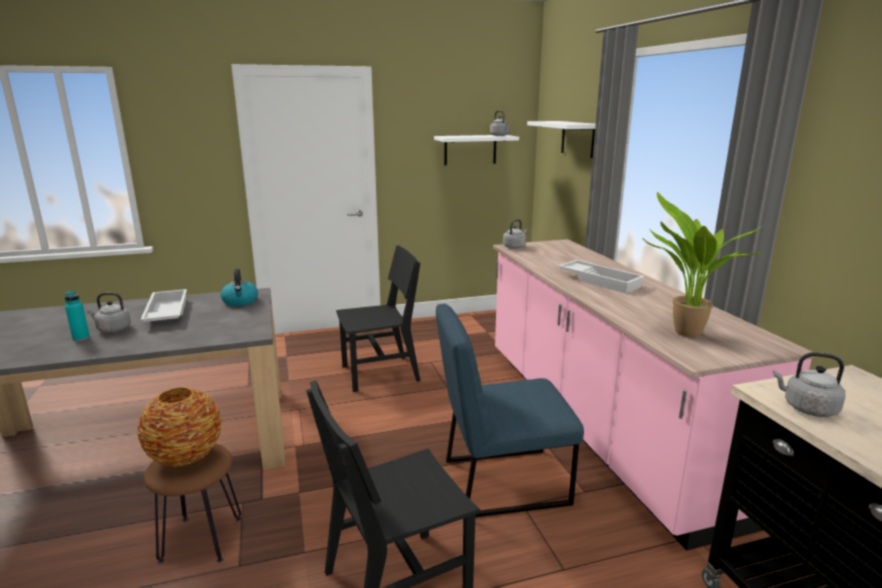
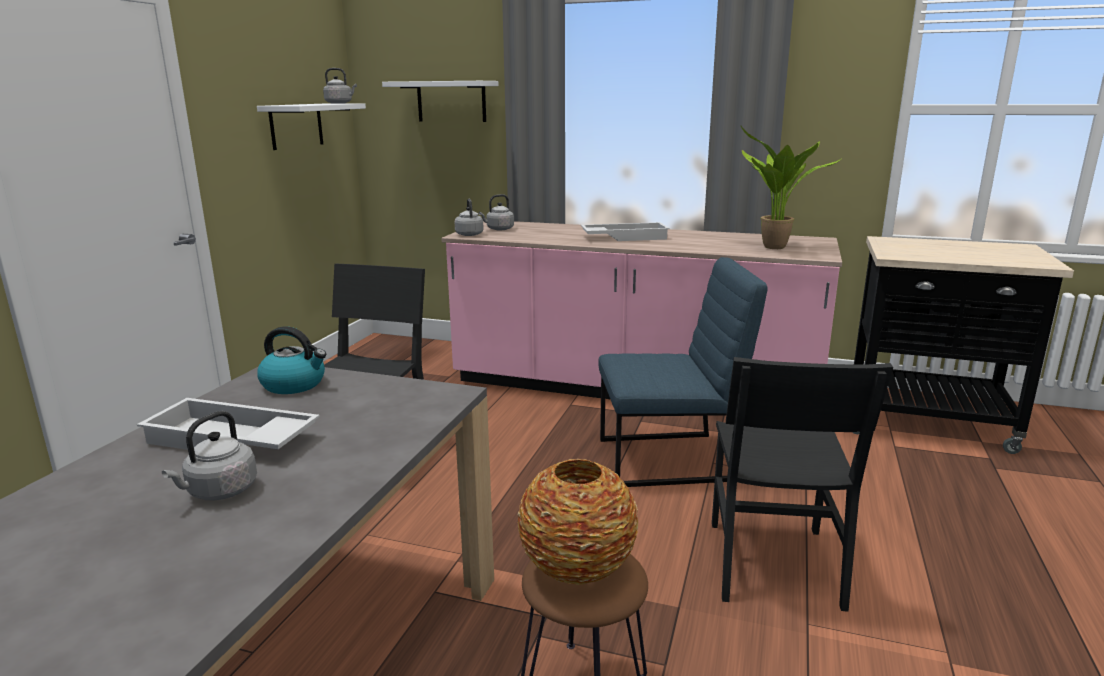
camera: 55 degrees left, 0 degrees up
(81, 338) = (211, 525): turquoise bottle -> none
(501, 481) = (669, 459): blue chair -> blue chair turned 120 degrees counterclockwise
(807, 408) = (922, 256): grey kettle -> grey kettle (498, 229)

